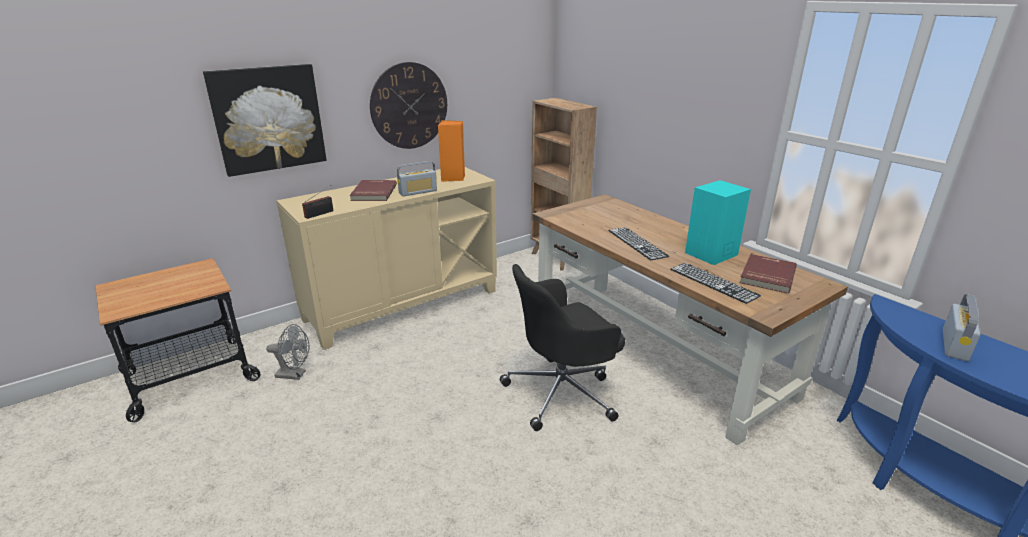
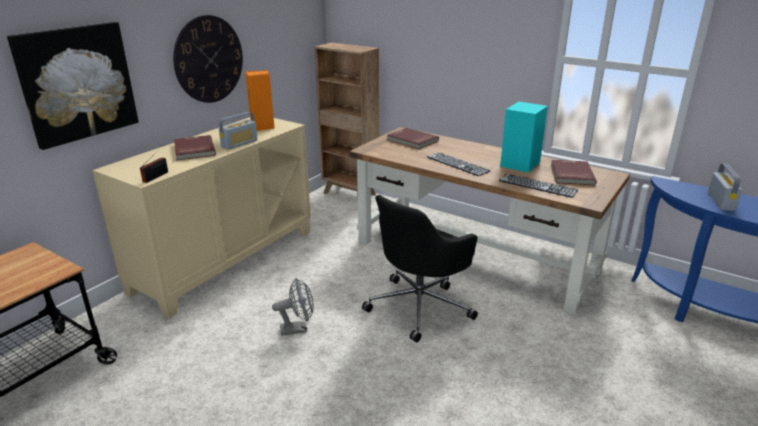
camera: 20 degrees left, 0 degrees up
(295, 374) = (153, 347): grey fan -> grey fan (298, 329)
(606, 210) = (412, 140): none -> red book

